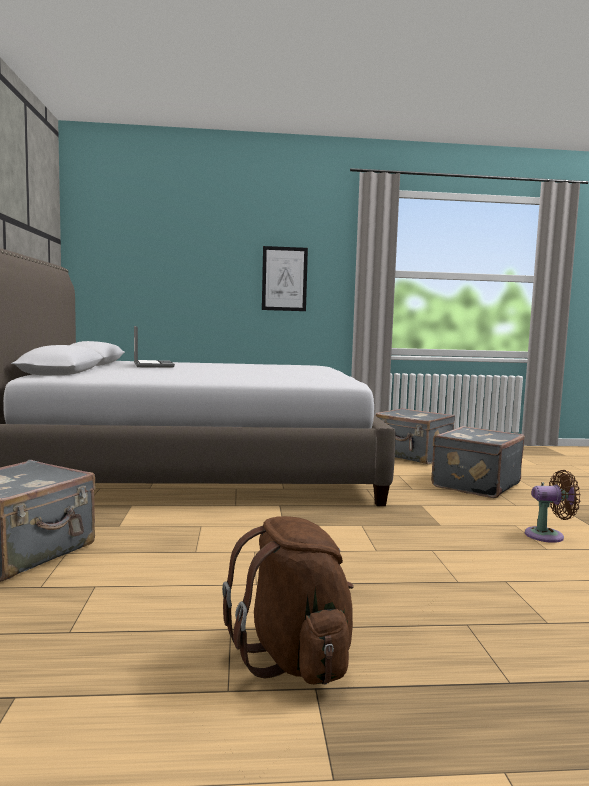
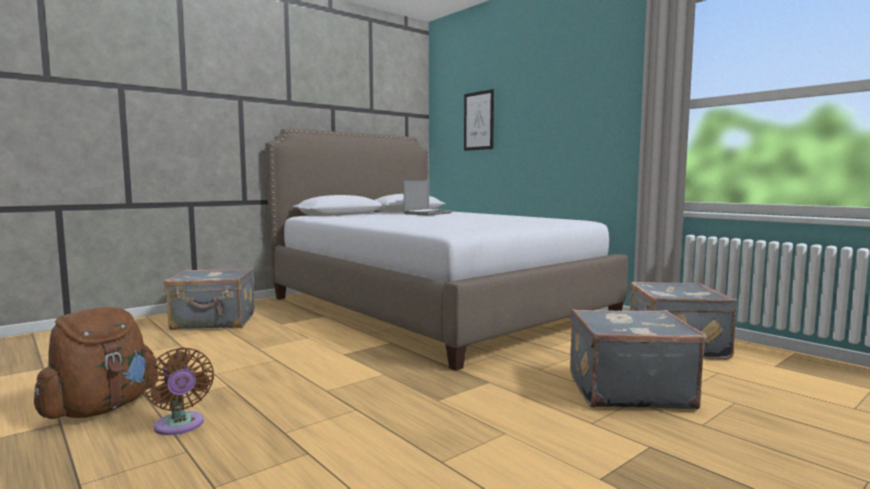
camera: 55 degrees right, 0 degrees up
(284, 279) = (577, 126): picture -> picture (478, 121)
(548, 535) = (496, 457): brown fan -> brown fan (180, 426)

